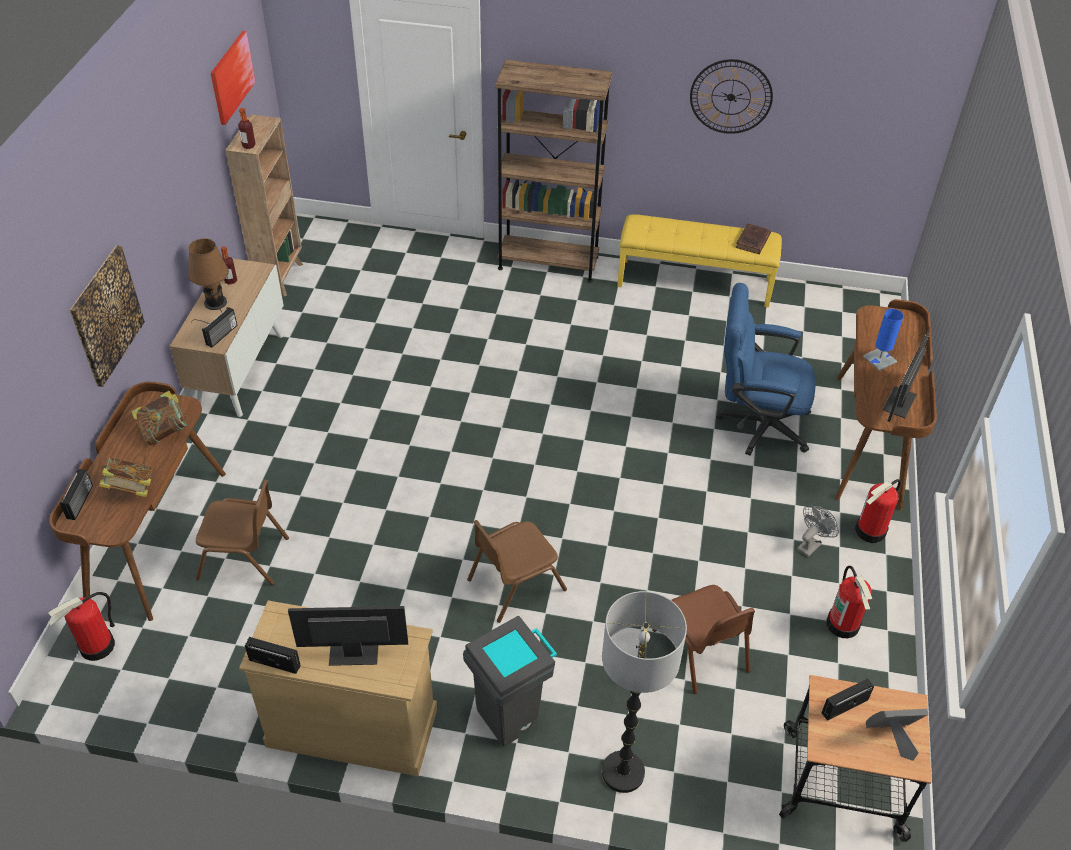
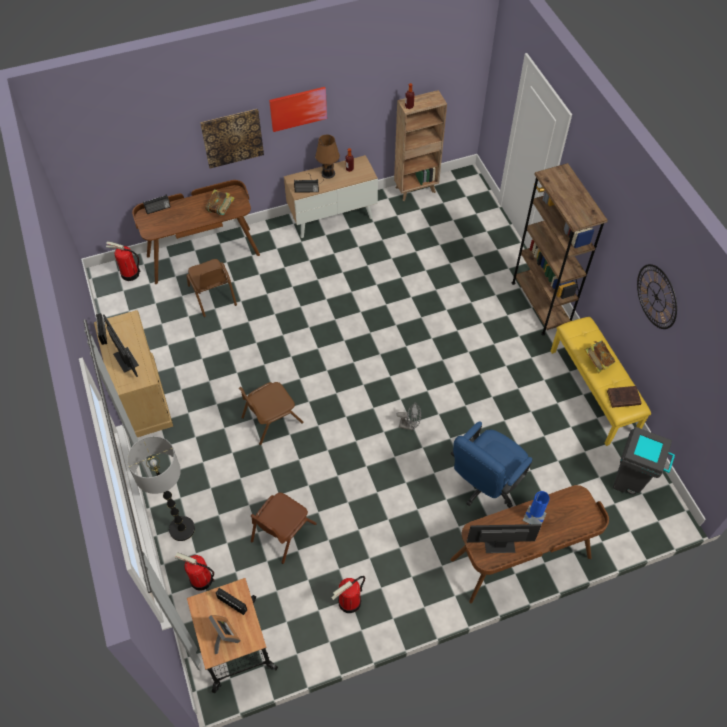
camera: 60 degrees right, 10 degrees up
(131, 489) = (177, 221): book -> book (597, 362)
(231, 77) = (430, 63): picture -> picture (298, 108)
(511, 715) = (187, 461): grey trash can -> grey trash can (631, 482)
(515, 584) = (271, 419): brown chair -> brown chair turned 60 degrees counterclockwise
(755, 423) = (485, 485): blue office chair -> blue office chair turned 120 degrees counterclockwise
(811, 544) = (402, 559): grey fan -> grey fan (410, 425)
(870, 531) = (437, 590): fire extinguisher -> fire extinguisher (201, 580)

